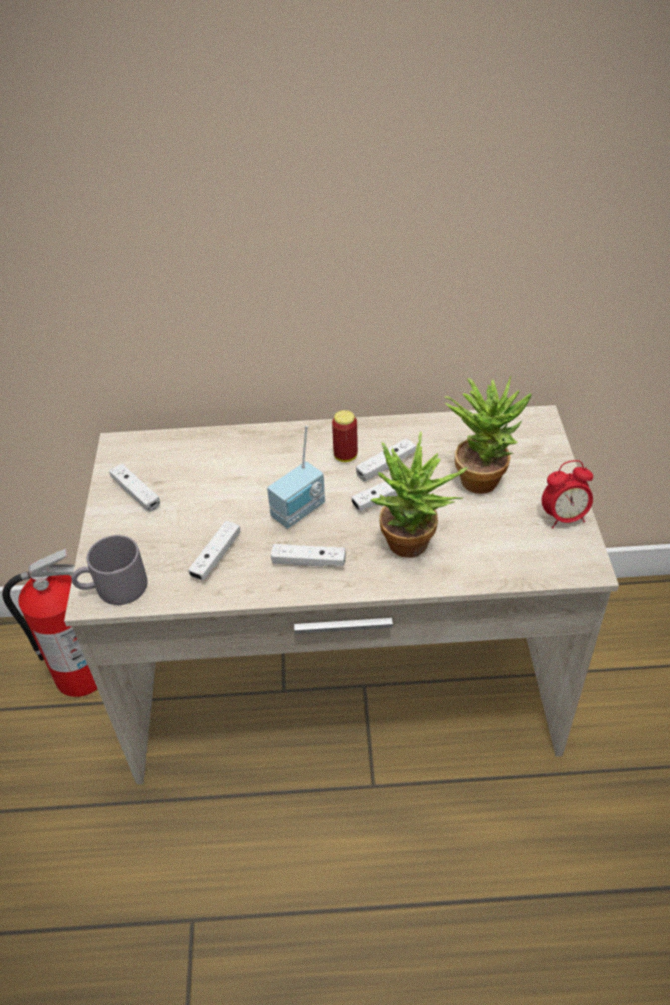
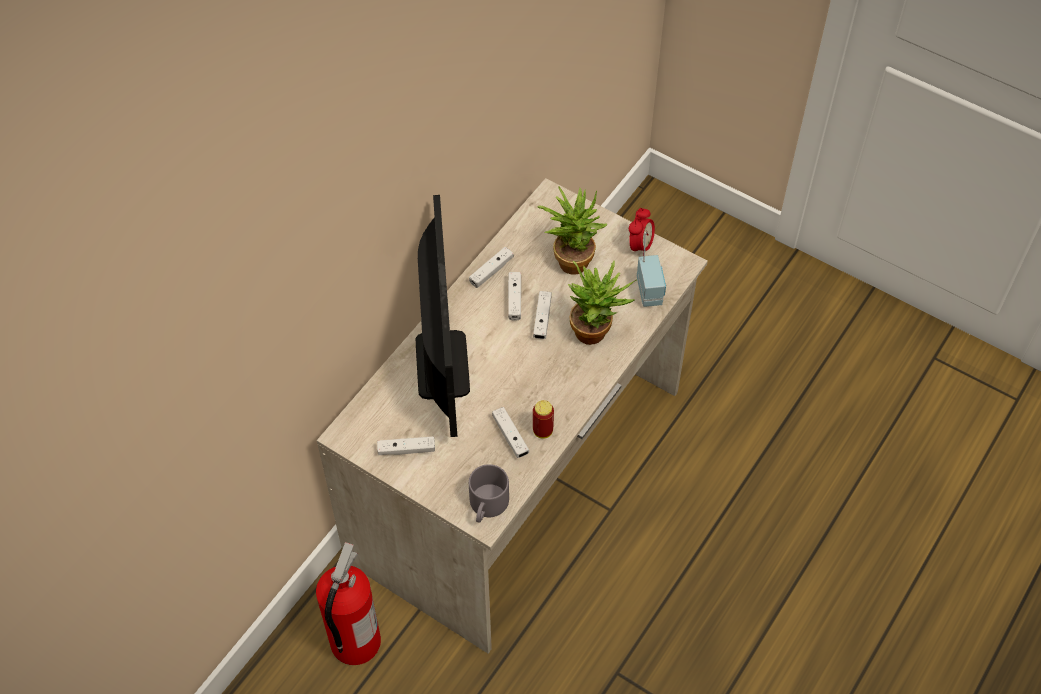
camera: 55 degrees left, 10 degrees up
(257, 461) = (442, 364): none -> monitor
(300, 512) = (512, 370): radio -> radio (650, 291)
(308, 562) = (559, 391): white game controller -> white game controller (491, 271)
(345, 456) = (485, 314): can -> can (542, 431)

